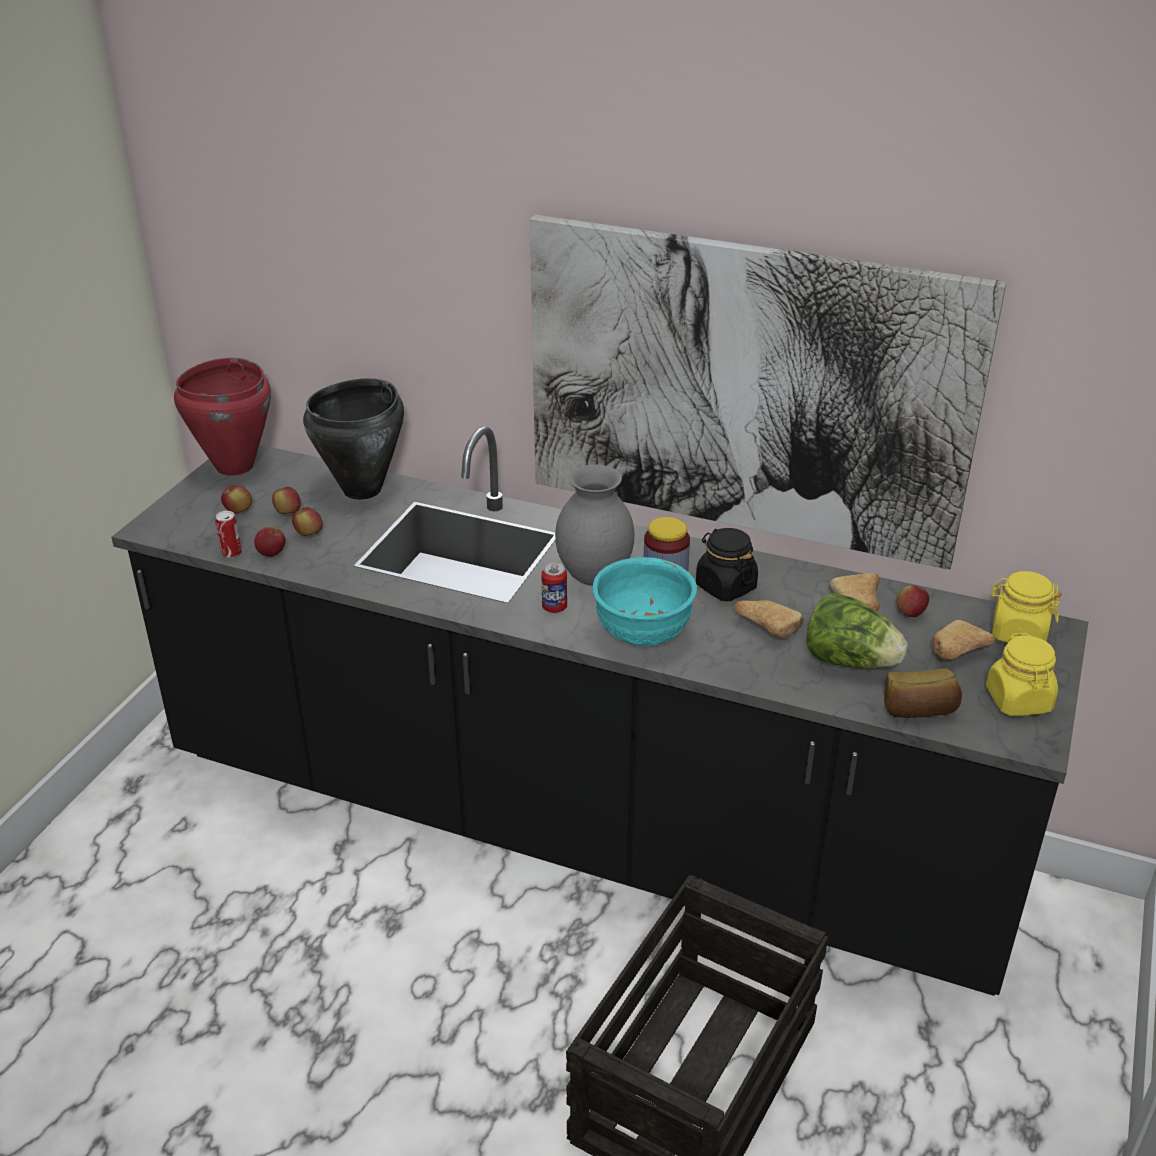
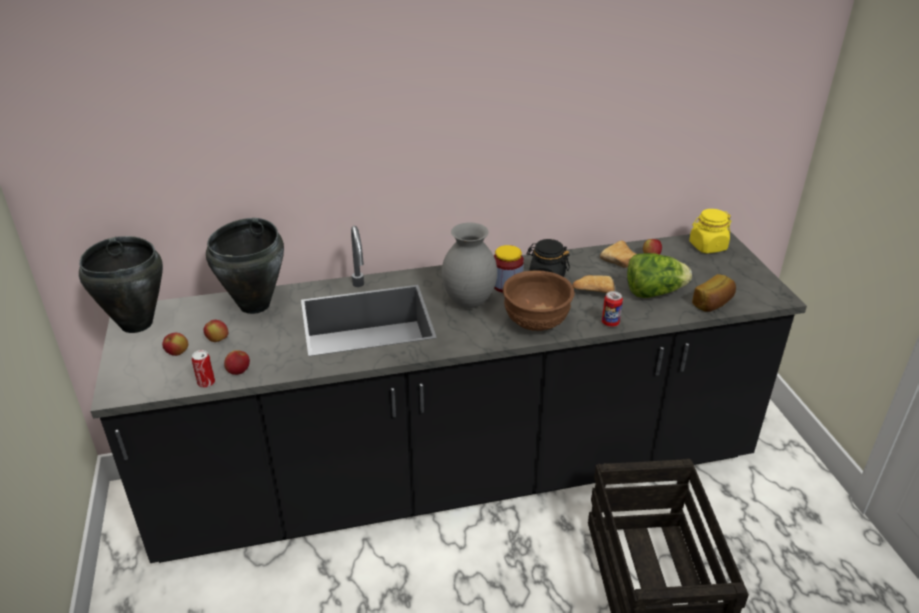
camera: 35 degrees left, 0 degrees up
(234, 466) = (136, 324): red cooking pot -> black cooking pot
(309, 534) = (251, 348): apple -> none
(554, 607) = (468, 329): can -> can (610, 323)
(641, 635) = (535, 324): turquoise bowl -> brown bowl
(746, 390) = (524, 149): picture -> none
(954, 653) = (694, 268): bread -> none
(1018, 700) = (747, 279): yellow jar -> none

